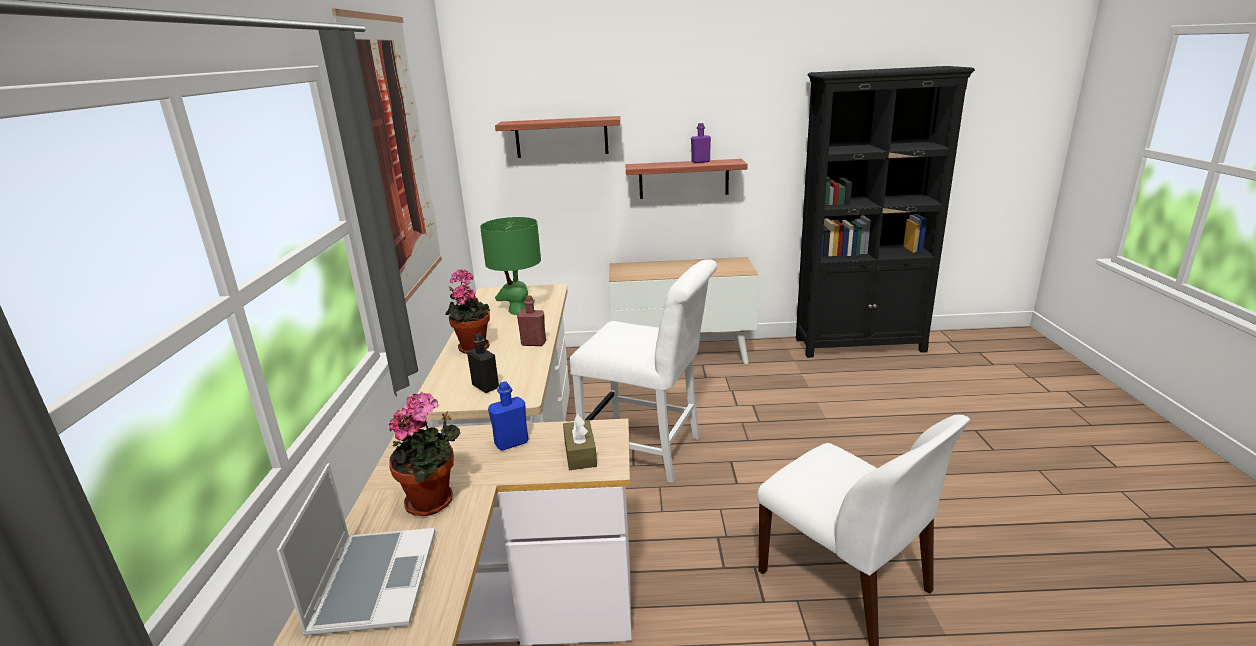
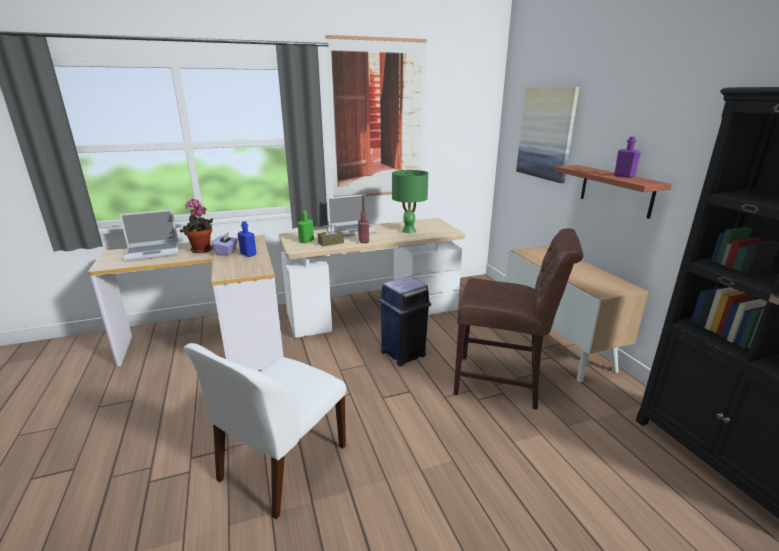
camera: 70 degrees right, 0 degrees up
(472, 347) = (352, 231): potted plant -> laptop
(476, 468) = (227, 252): none -> purple tissue box
(485, 387) = (306, 241): black bottle -> green bottle
(561, 137) = (546, 133): shelf -> picture
(580, 454) = (236, 268): brown tissue box -> brown tissue box (331, 243)
(648, 451) = (403, 353): white chair -> blue trash can
(735, 400) = (503, 382): none -> brown chair

